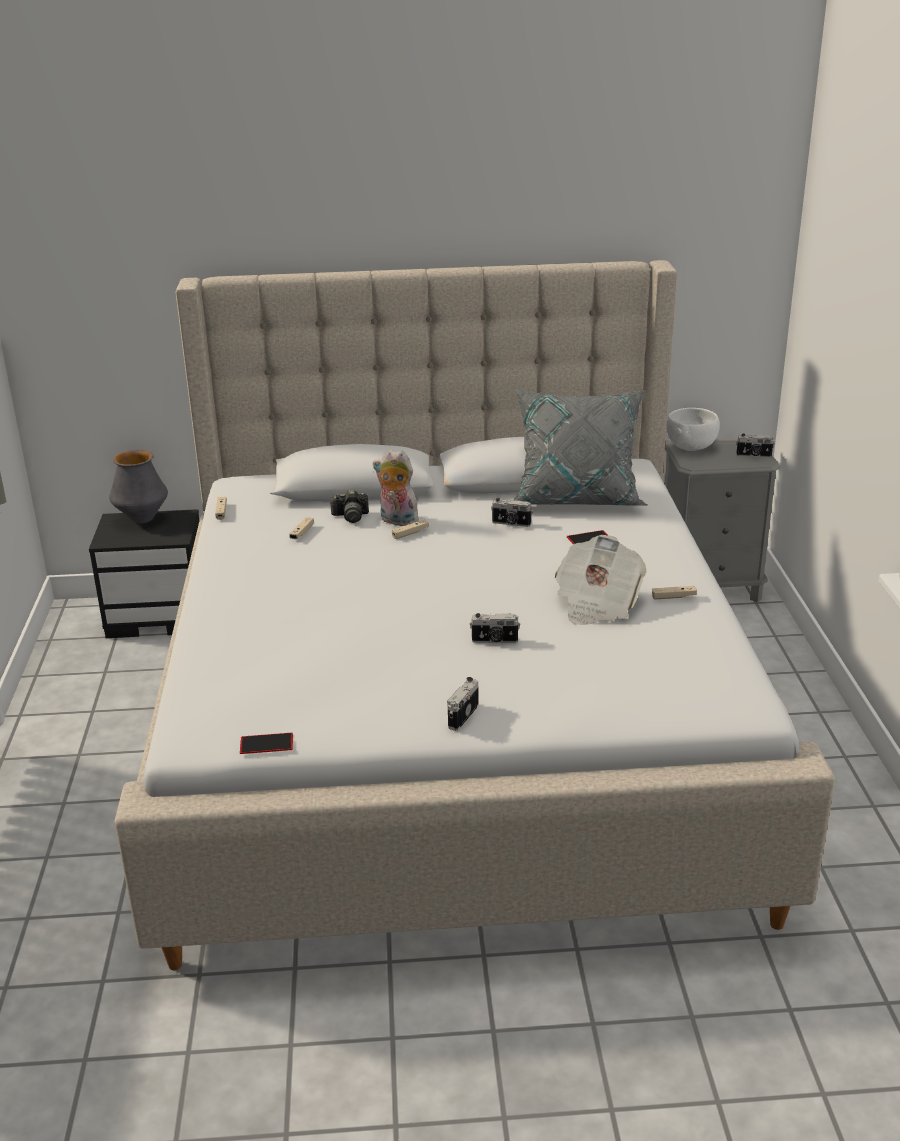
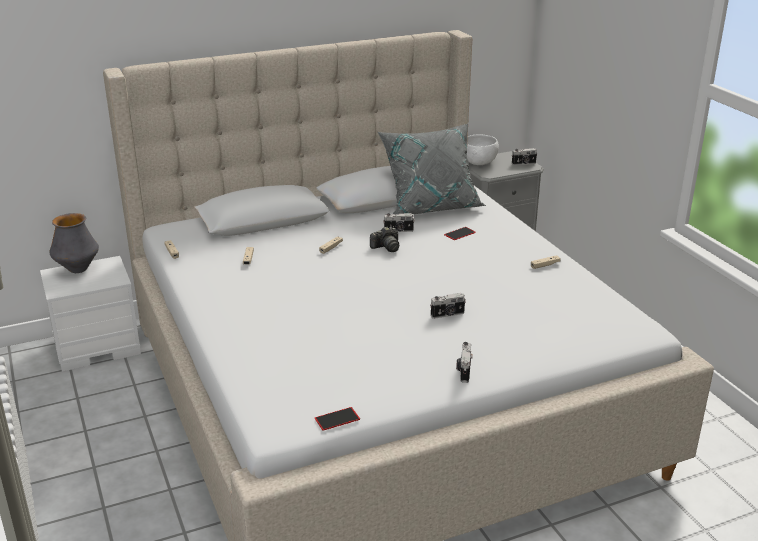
camera: 20 degrees left, 0 degrees up
(160, 615) = (98, 346): black nightstand -> white nightstand
(350, 516) = (277, 242): camera -> camera (386, 247)
(397, 521) = (314, 240): plush toy -> none
(597, 603) = (498, 277): newspaper -> none

